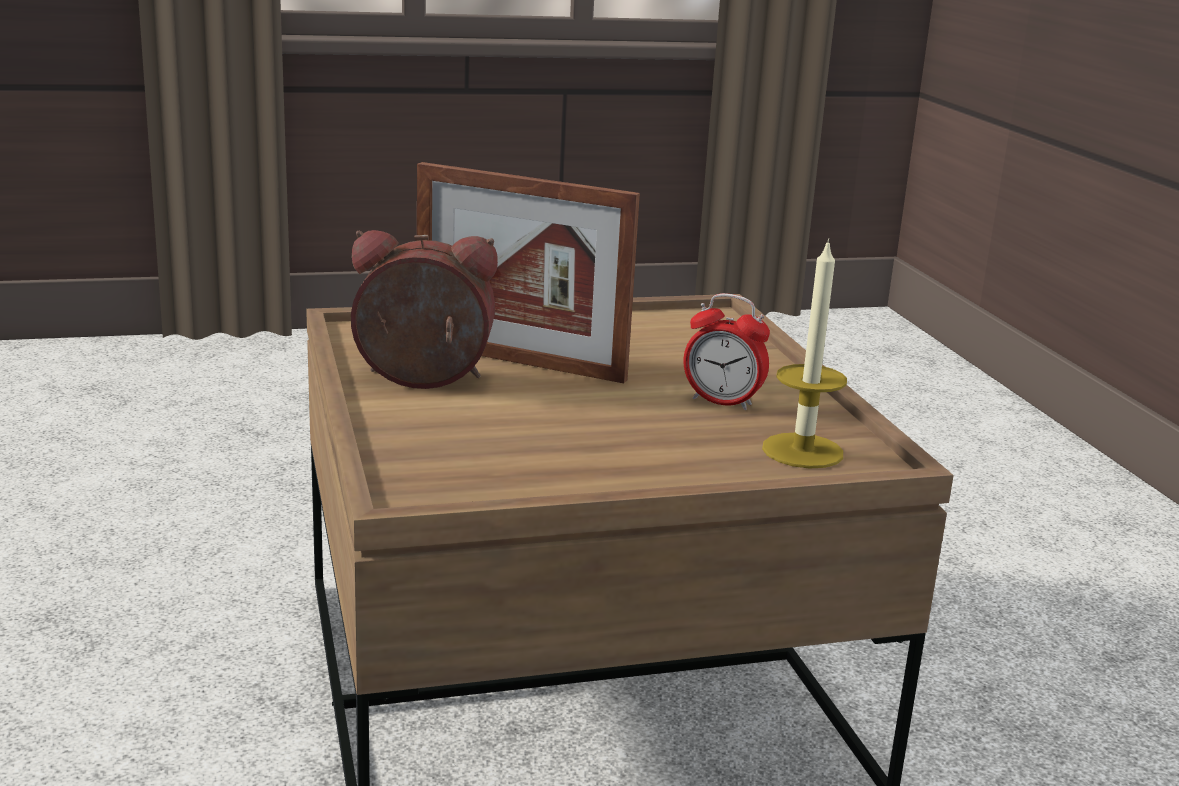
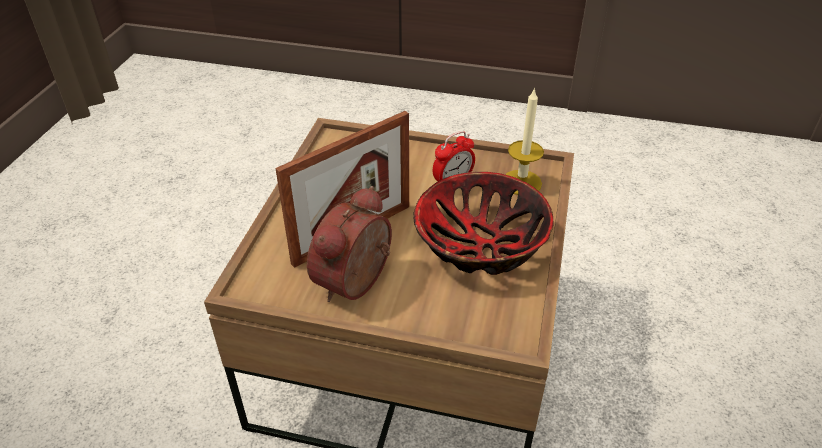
camera: 60 degrees left, 20 degrees up
(593, 442) = (480, 246): none -> bowl

